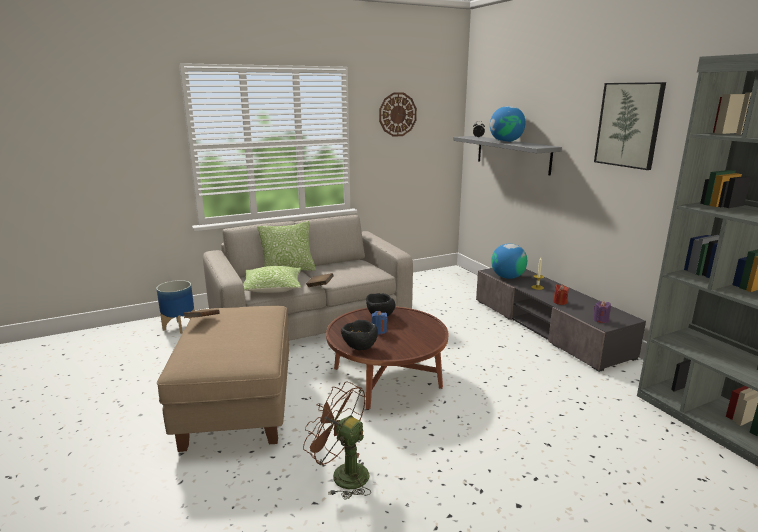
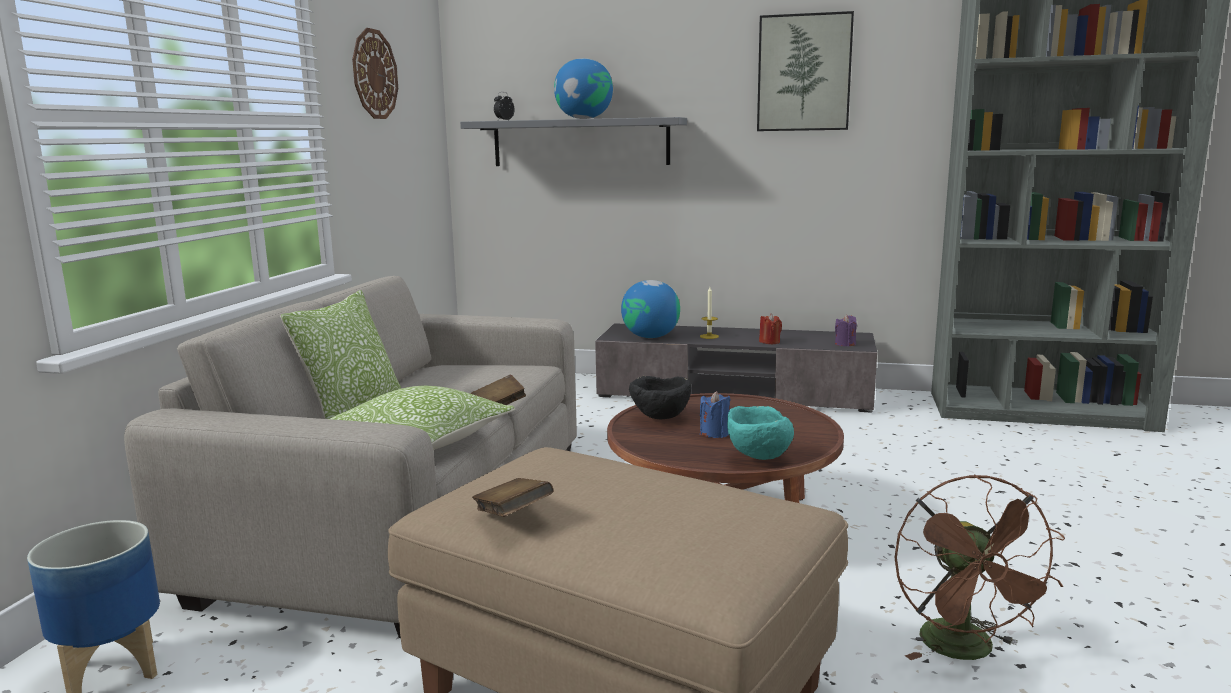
camera: 50 degrees left, 5 degrees down
(342, 474) = (966, 651): brown fan -> brown fan turned 75 degrees counterclockwise
(359, 347) = (757, 457): black bowl -> turquoise bowl

